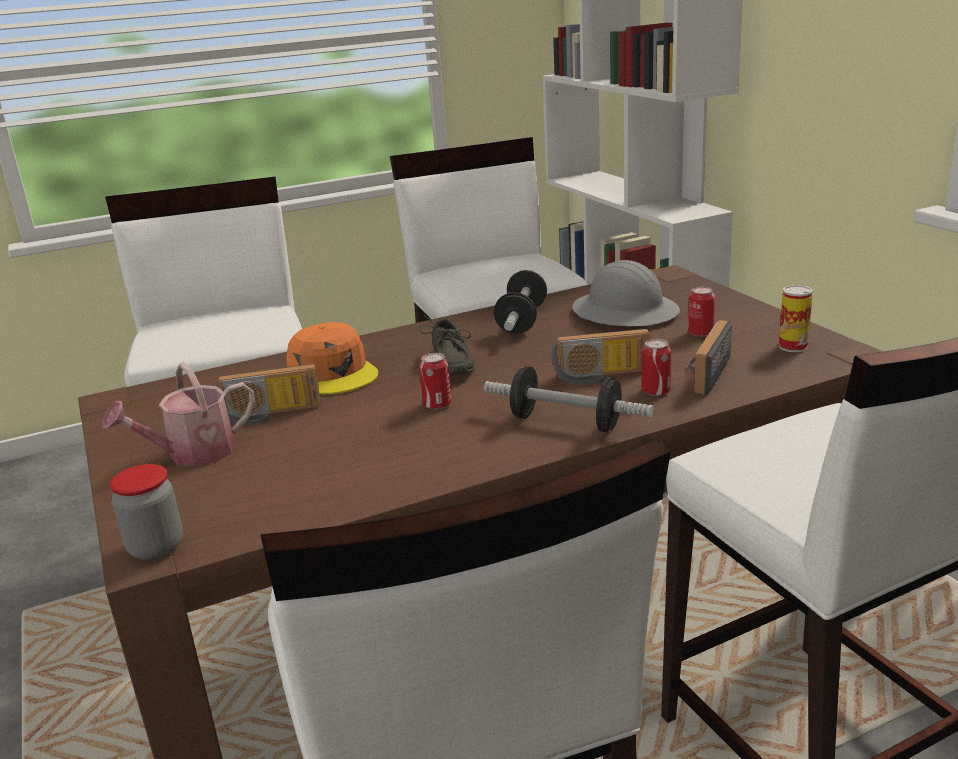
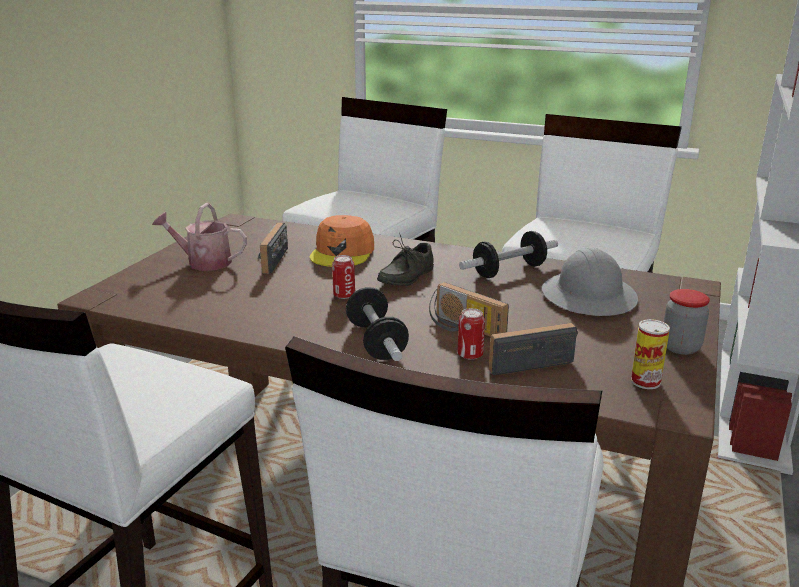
camera: 45 degrees right, 0 degrees up
(156, 547) = (104, 295): jar -> jar (680, 347)
(269, 415) = (269, 260): radio -> radio turned 60 degrees clockwise
(700, 333) = (602, 336): can -> none

